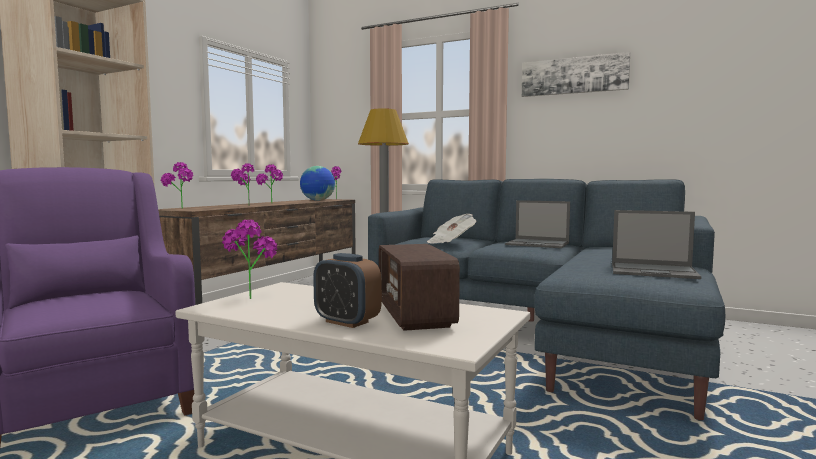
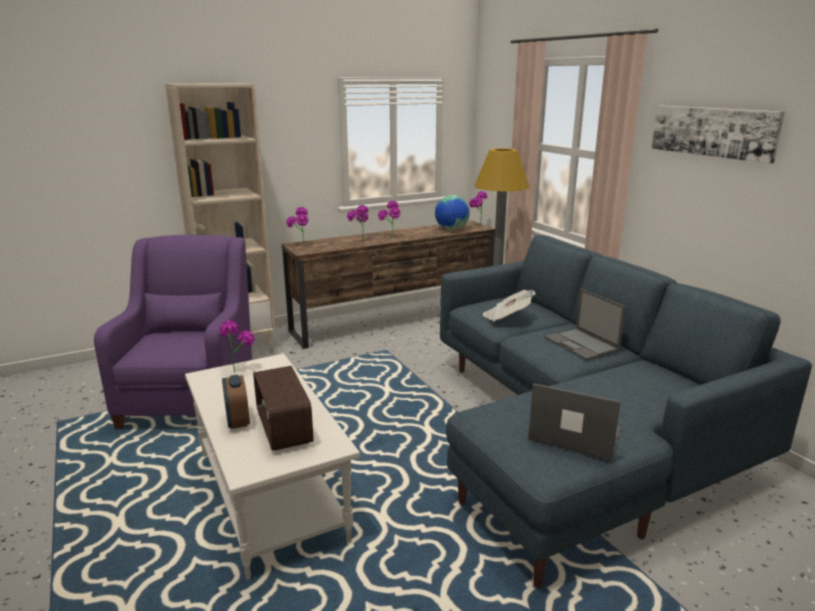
camera: 35 degrees right, 15 degrees up
(415, 315) = (284, 428): radio -> radio turned 45 degrees counterclockwise
(654, 271) = (573, 434): laptop -> laptop turned 150 degrees clockwise

